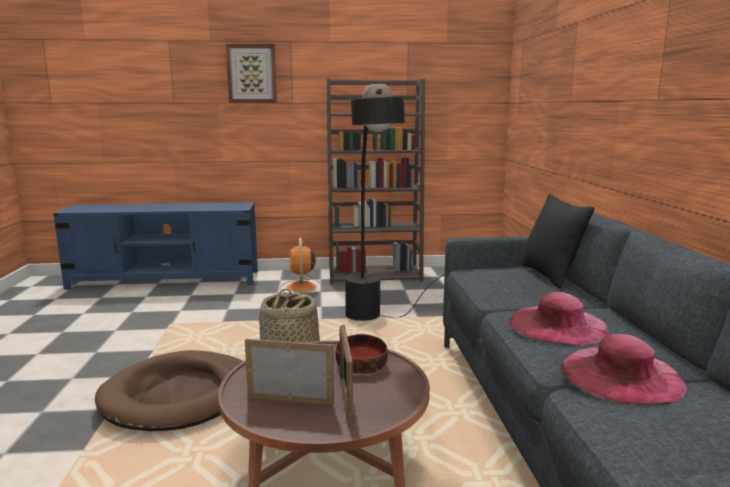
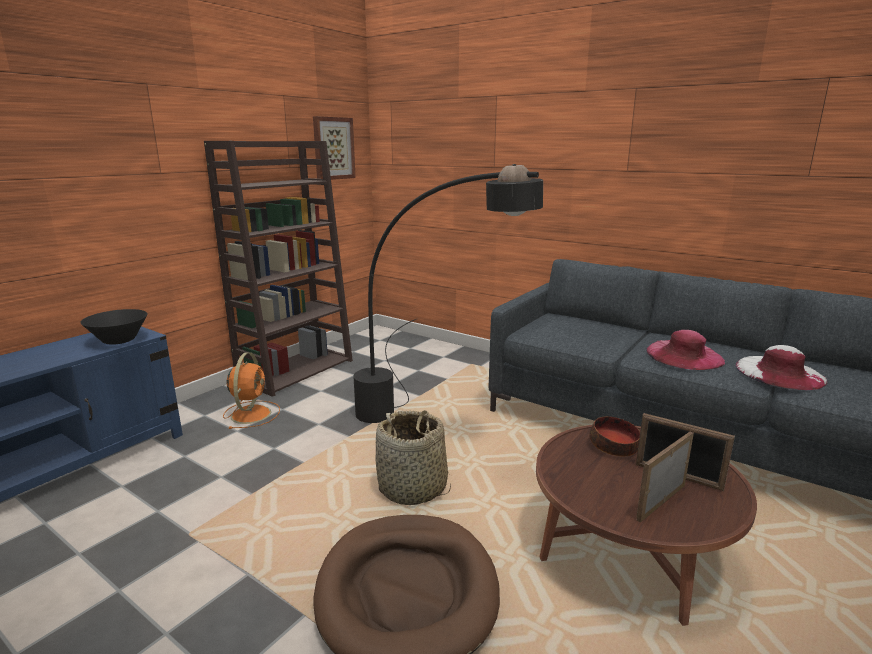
camera: 50 degrees left, 5 degrees up
(226, 207) = (119, 340): none -> black bowl
(252, 73) = (96, 131): picture -> picture (333, 148)
(301, 288) = (251, 413): orange fan -> orange fan turned 120 degrees counterclockwise
(550, 275) = (578, 320): black pillow -> none
(621, 375) = (780, 373): pink hat -> white hat

